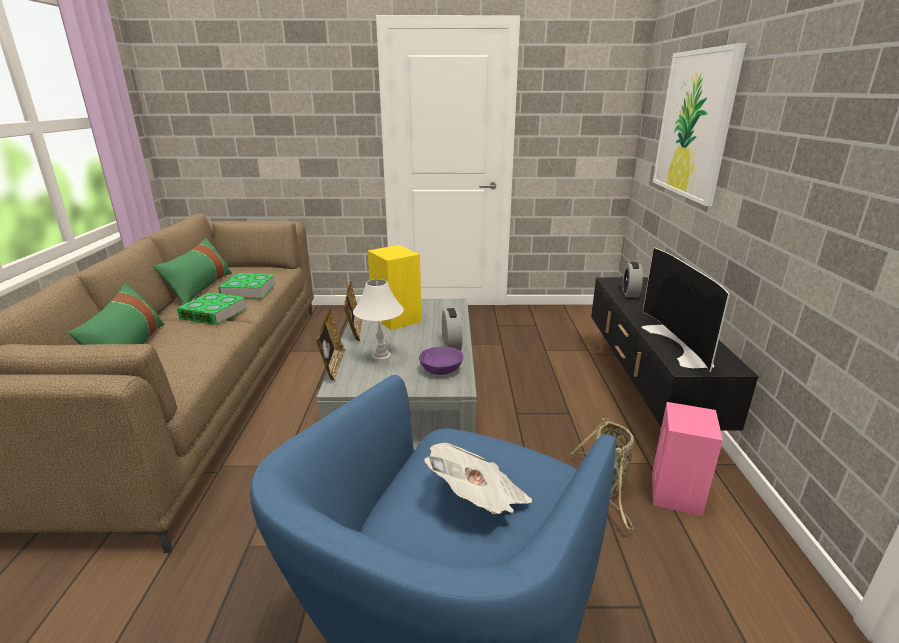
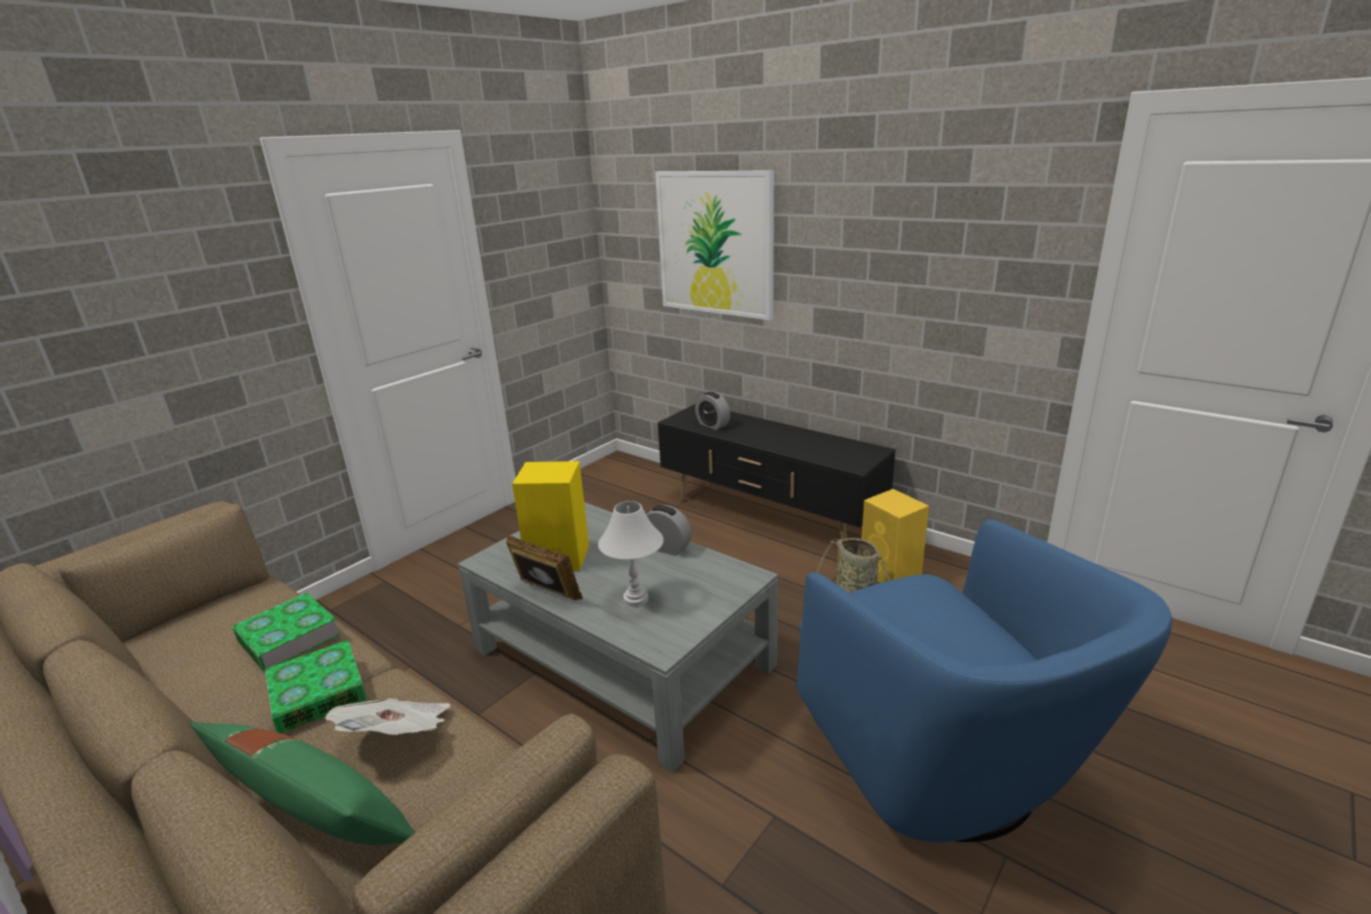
camera: 50 degrees left, 0 degrees up
(200, 288) = (179, 686): green pillow -> none
(333, 367) = (613, 638): picture frame -> none
(441, 370) = (710, 573): purple bowl -> none
(478, 499) = (945, 628): newspaper -> newspaper (399, 737)
(676, 494) = (891, 573): pink speaker -> yellow speaker
(680, 344) = (822, 450): television -> none

